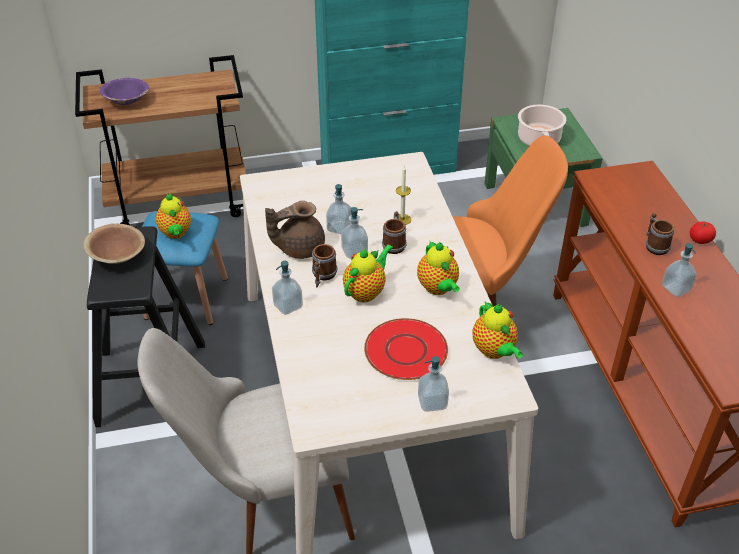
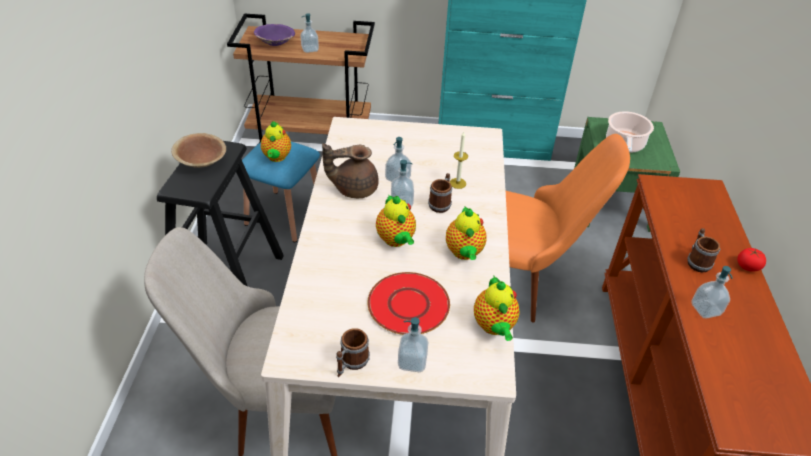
camera: 15 degrees right, 0 degrees up
(288, 306) = (320, 237): soap dispenser -> soap dispenser (310, 49)
(323, 276) = (363, 218): mug -> mug (351, 363)
(366, 291) = (396, 240): teapot -> teapot turned 105 degrees clockwise

